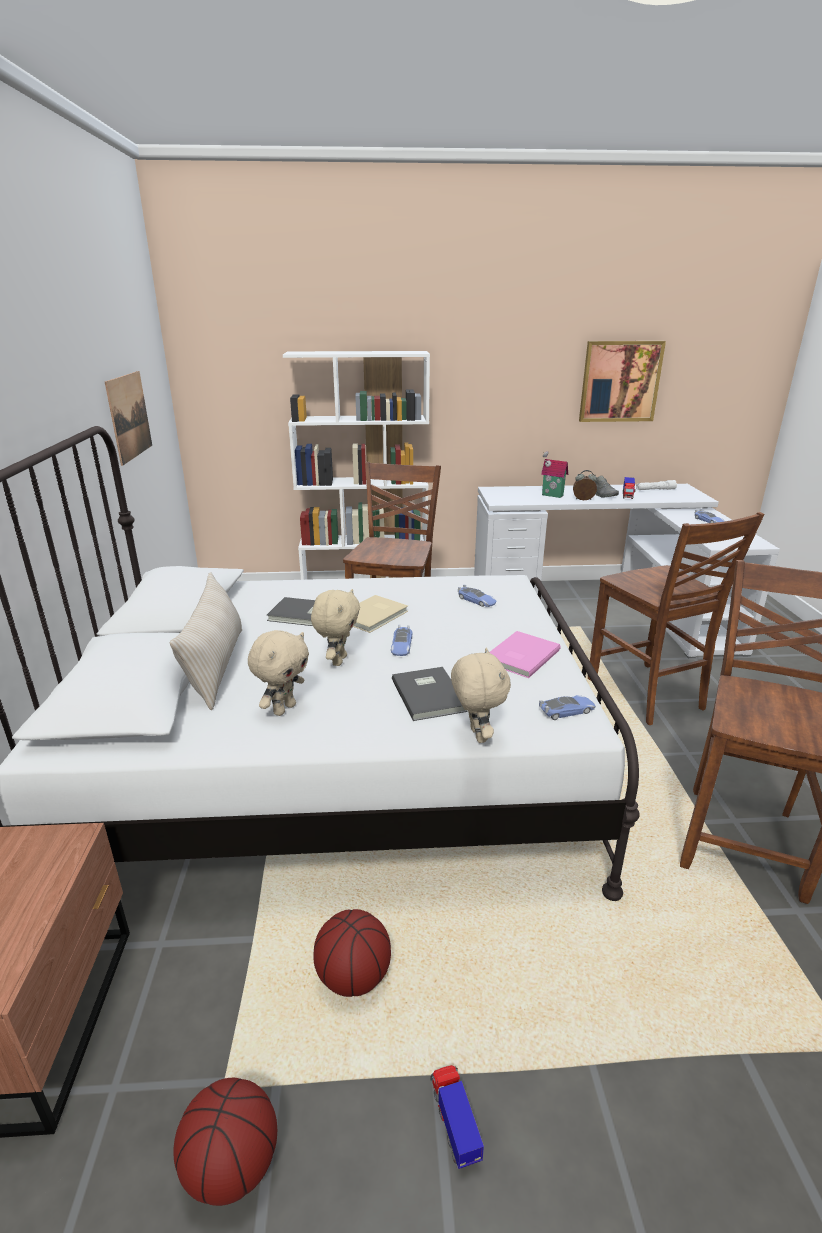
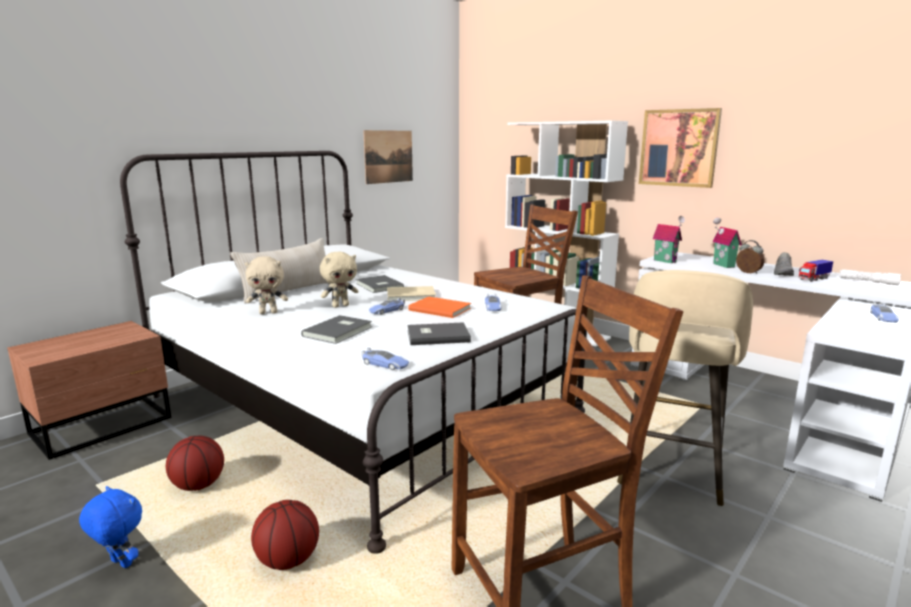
camera: 45 degrees right, 10 degrees down
(231, 1165) = (55, 508): basketball -> basketball (287, 560)
(441, 622) = (440, 309): none -> orange book
(455, 1123) = (119, 563): toy truck -> blue plush toy
(476, 735) = (311, 352): beige plush toy -> none
(507, 500) = (666, 261): none -> toy house
(520, 656) = (437, 336): pink book -> grey book
(620, 381) = (839, 153): picture -> picture (679, 148)
(647, 695) = (670, 471): brown chair -> beige stool

